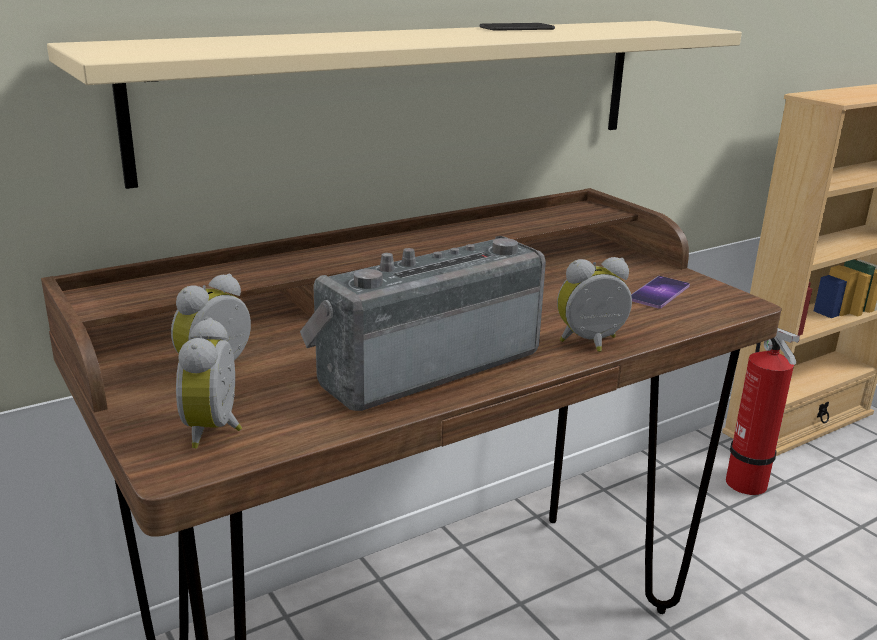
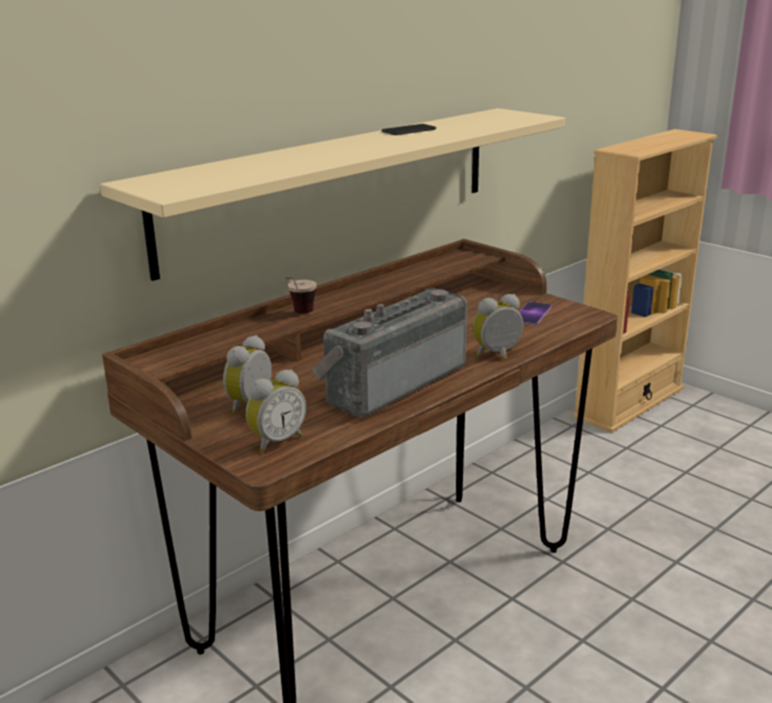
camera: 10 degrees left, 0 degrees up
(217, 430) = (276, 441): alarm clock -> alarm clock turned 120 degrees counterclockwise
(329, 258) = (299, 315): none -> cup
(748, 486) = (600, 455): fire extinguisher -> none

